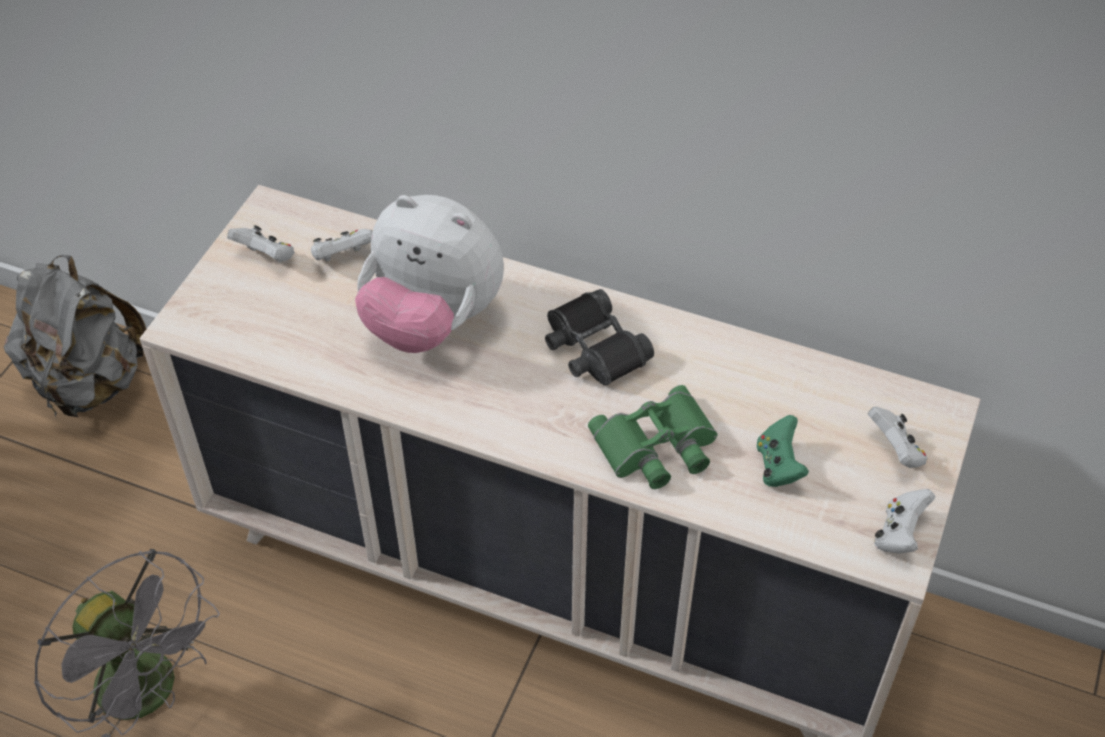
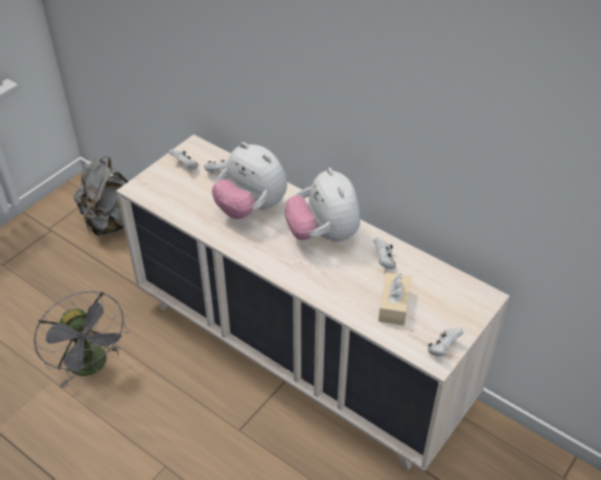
camera: 15 degrees right, 5 degrees down
(593, 349) = (323, 235): black binoculars -> plush toy
(657, 447) = (337, 285): green binoculars -> none
(778, 466) = (394, 305): green game controller -> beige tissue box
(895, 451) = (456, 310): white game controller -> white game controller (384, 261)

